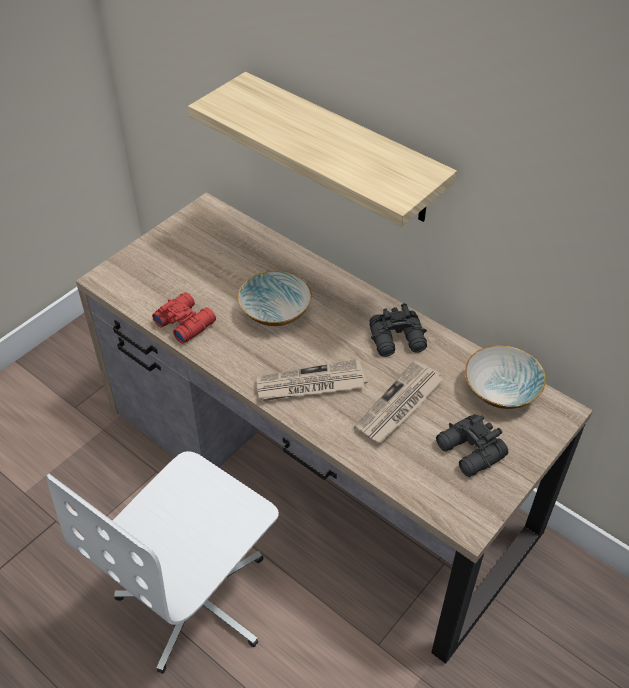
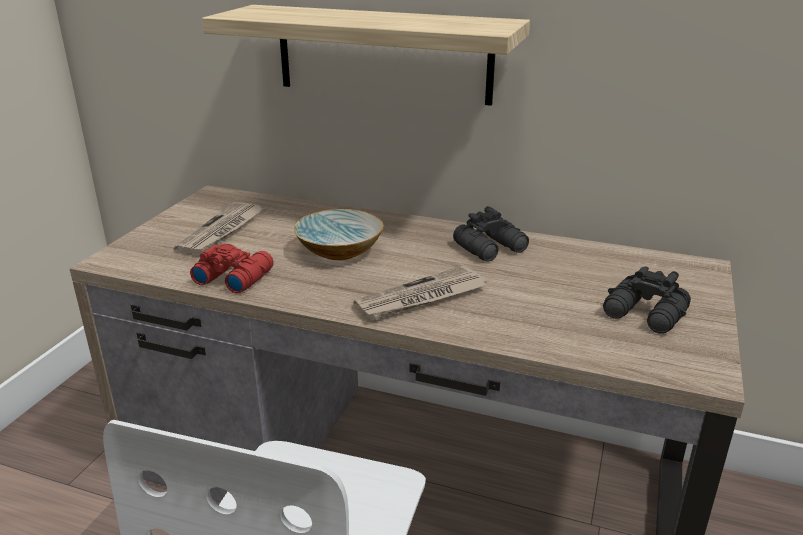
camera: 20 degrees left, 20 degrees down
(399, 405) = (536, 294): newspaper -> newspaper (222, 231)
(501, 391) = (630, 264): bowl -> none

